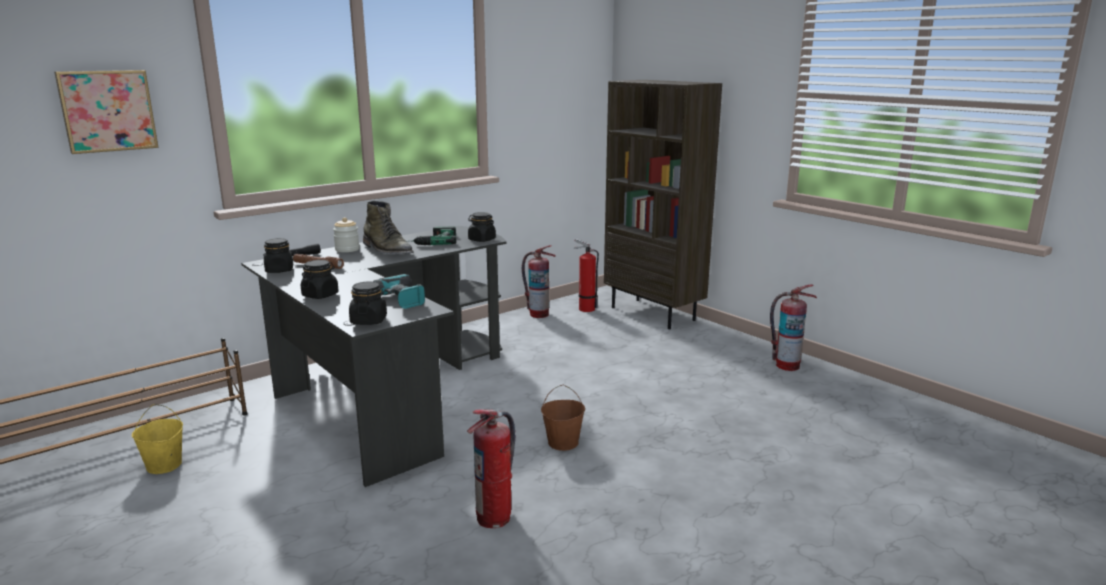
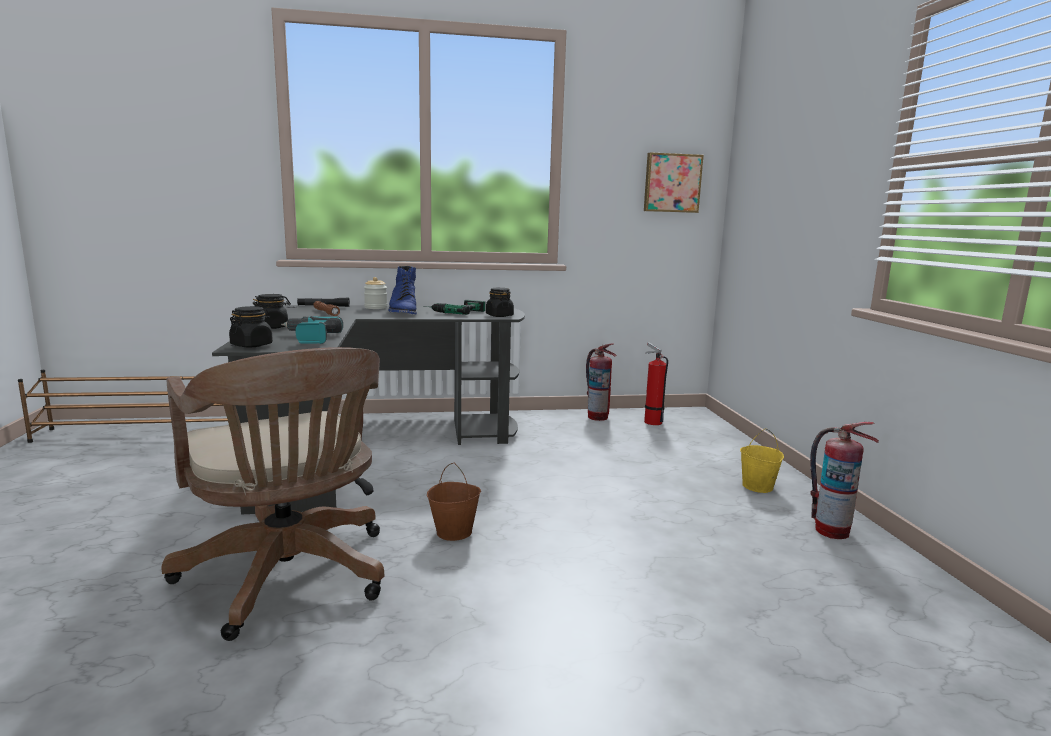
camera: 30 degrees right, 5 degrees down
(107, 111) = (199, 165): picture -> picture (672, 183)
(164, 465) = (153, 456): yellow bucket -> yellow bucket (758, 487)
(279, 270) = (293, 311): black jar -> none
(387, 250) = (403, 312): green boot -> blue boot
(494, 518) = (290, 578): fire extinguisher -> brown office chair
(654, 313) = (723, 440): brown bookcase -> none

